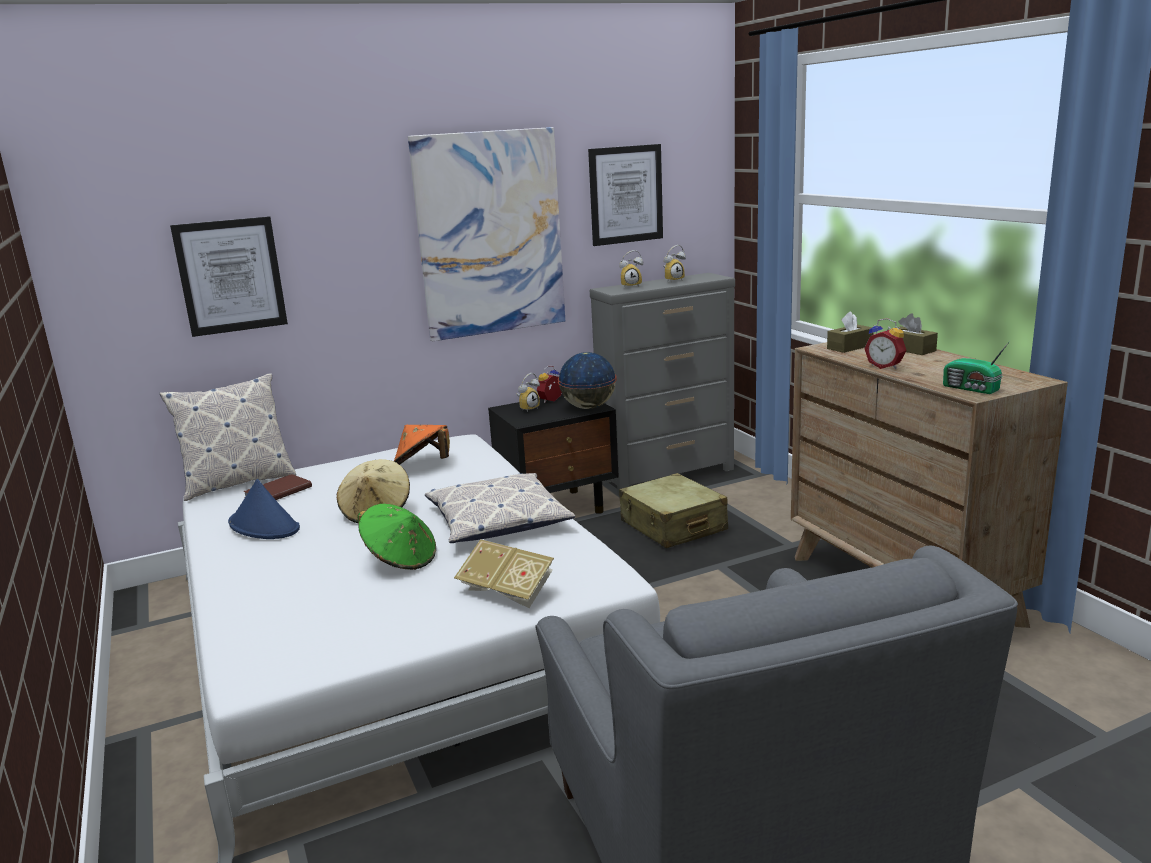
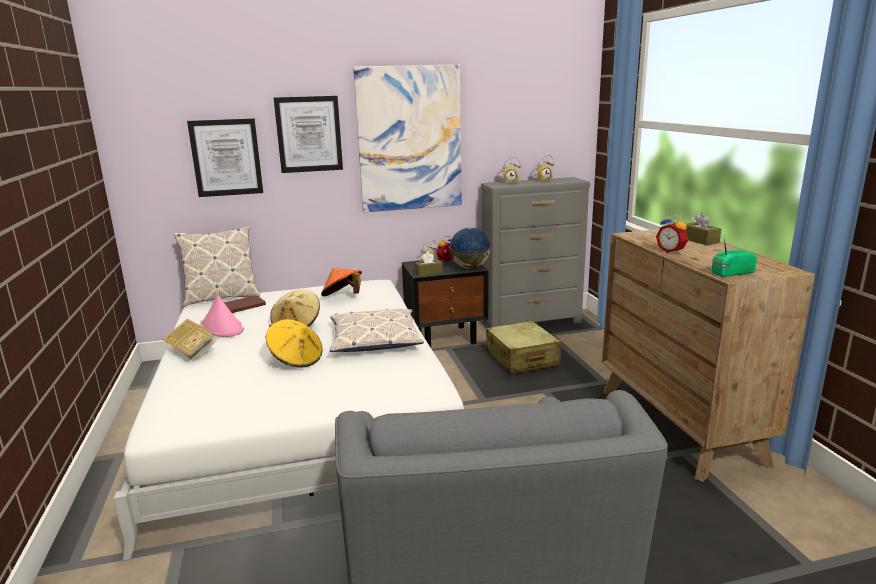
camera: 10 degrees right, 0 degrees up
(264, 526) = (222, 327): blue hat -> pink hat
(400, 560) = (296, 360): green hat -> yellow hat
(507, 592) = (356, 390): book -> book (192, 351)
(625, 194) = (512, 116): picture -> picture (309, 134)
(849, 347) = (653, 235): brown tissue box -> brown tissue box (428, 273)
(971, 389) = (730, 273): radio -> radio turned 105 degrees clockwise

